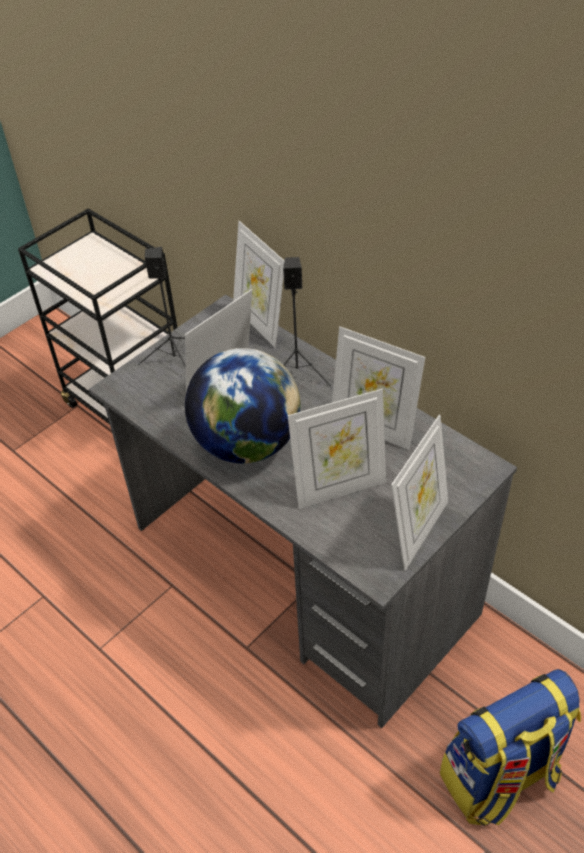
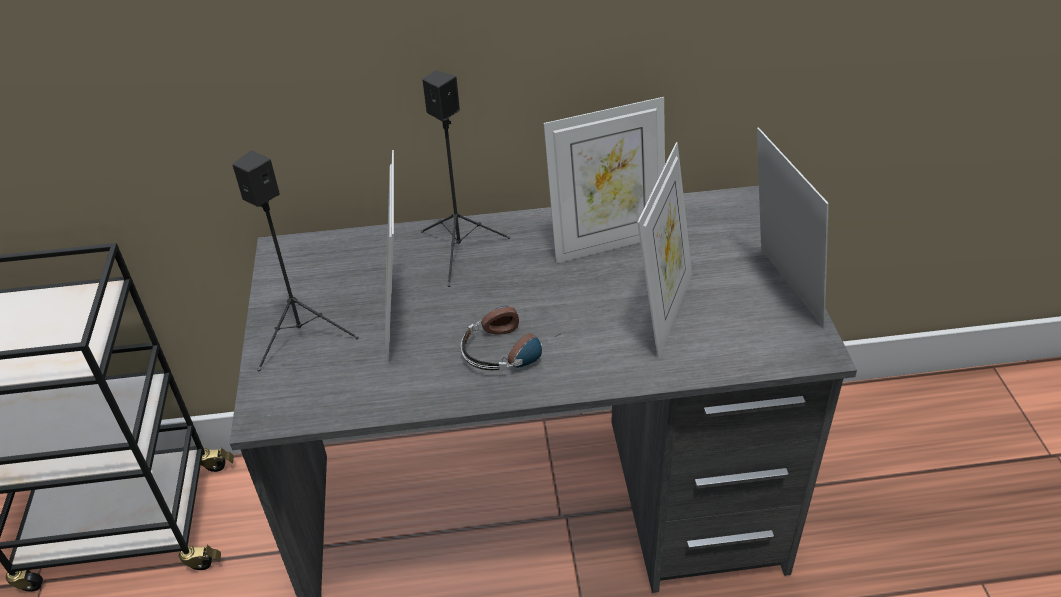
camera: 50 degrees left, 5 degrees down
(247, 443) = (513, 346): globe -> headphones
(260, 323) = (345, 236): picture frame -> none
(499, 778) = (913, 518): backpack -> none

